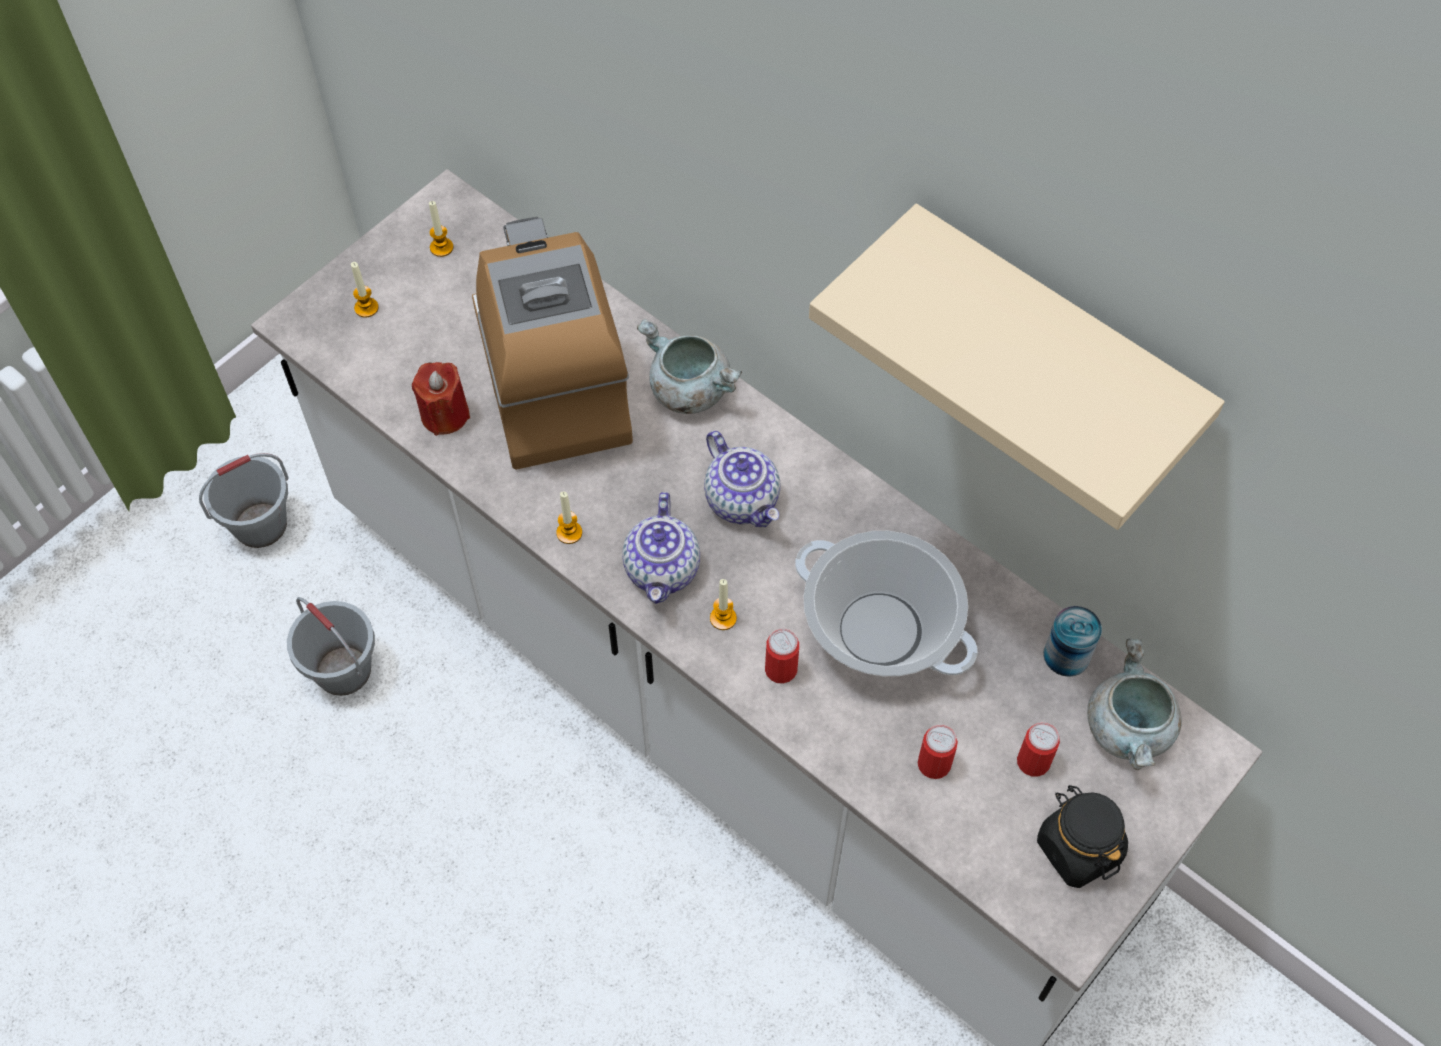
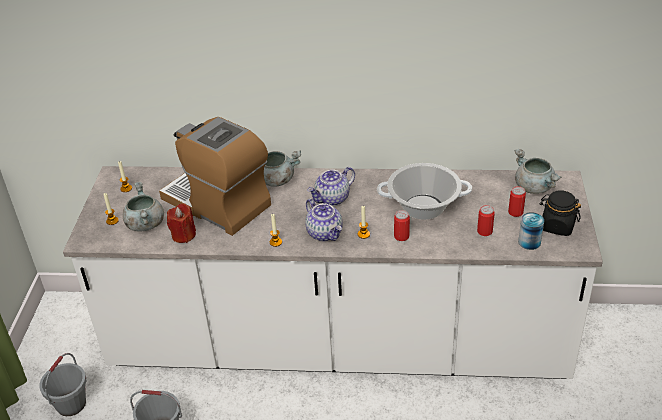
camera: 35 degrees left, 20 degrees down
(408, 348) = (145, 224): none -> grey cooking pot
(743, 500) = (332, 199): teapot -> teapot turned 120 degrees clockwise
(1053, 342) = (440, 30): beige shelf -> none
(1066, 655) = (492, 180): can -> can (529, 242)

